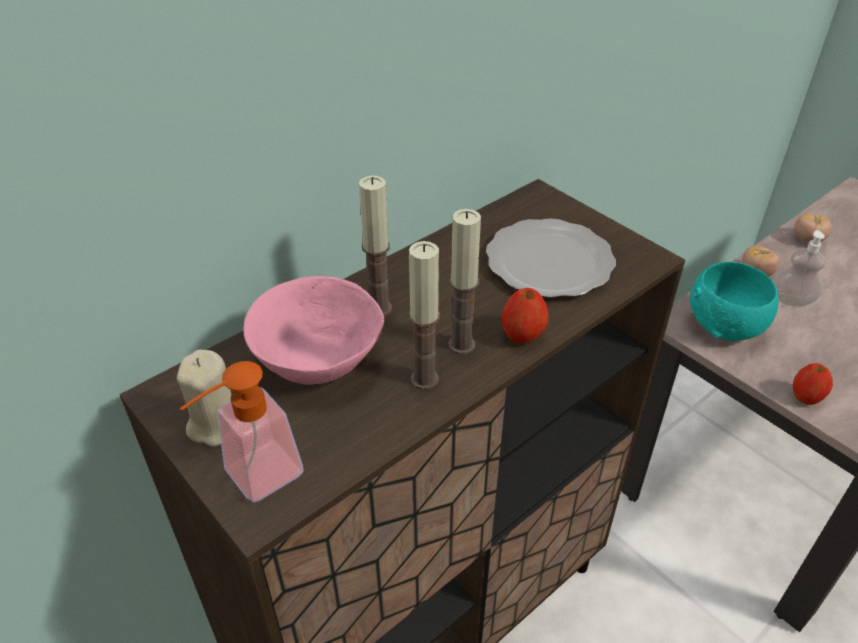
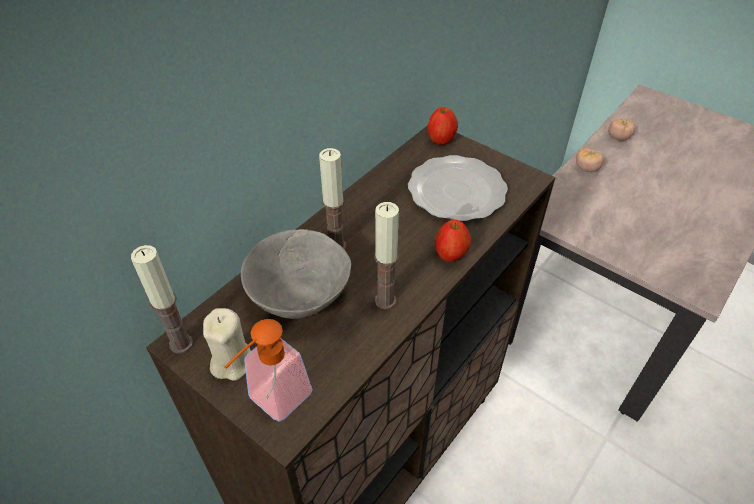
camera: 10 degrees left, 5 degrees up
(317, 362) = (299, 297): pink bowl -> grey bowl
(461, 345) = (407, 268): candle -> candle (181, 343)
(726, 327) = (572, 213): turquoise bowl -> none
(792, 300) = (615, 187): soap dispenser -> none
(806, 397) = (637, 261): apple -> apple (441, 140)

